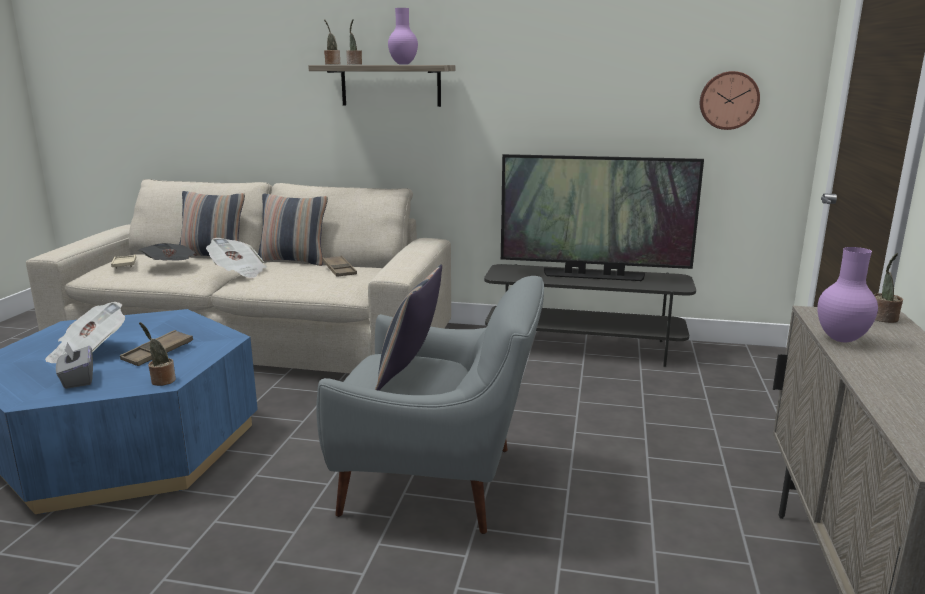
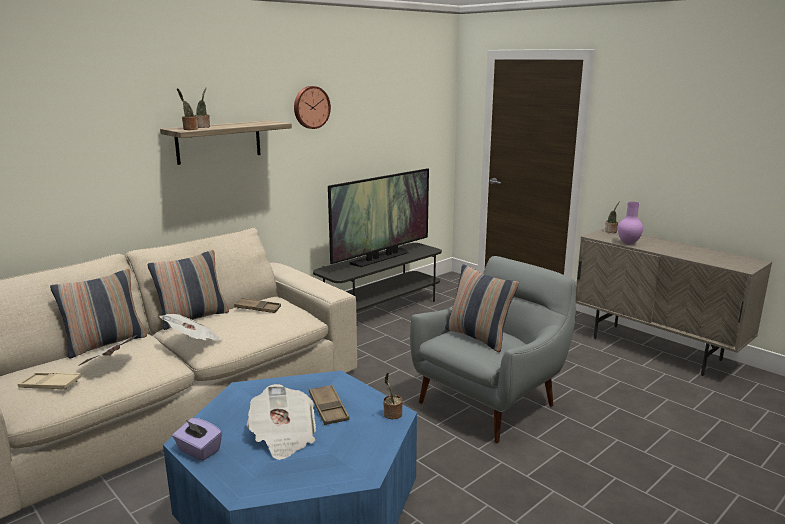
camera: 55 degrees left, 0 degrees up
(53, 333) = (198, 450): none -> purple tissue box
(78, 380) = (346, 448): grey tissue box -> none
(403, 64) = (251, 124): purple vase -> none
(728, 100) = (420, 130): wall clock -> wall clock (311, 107)

